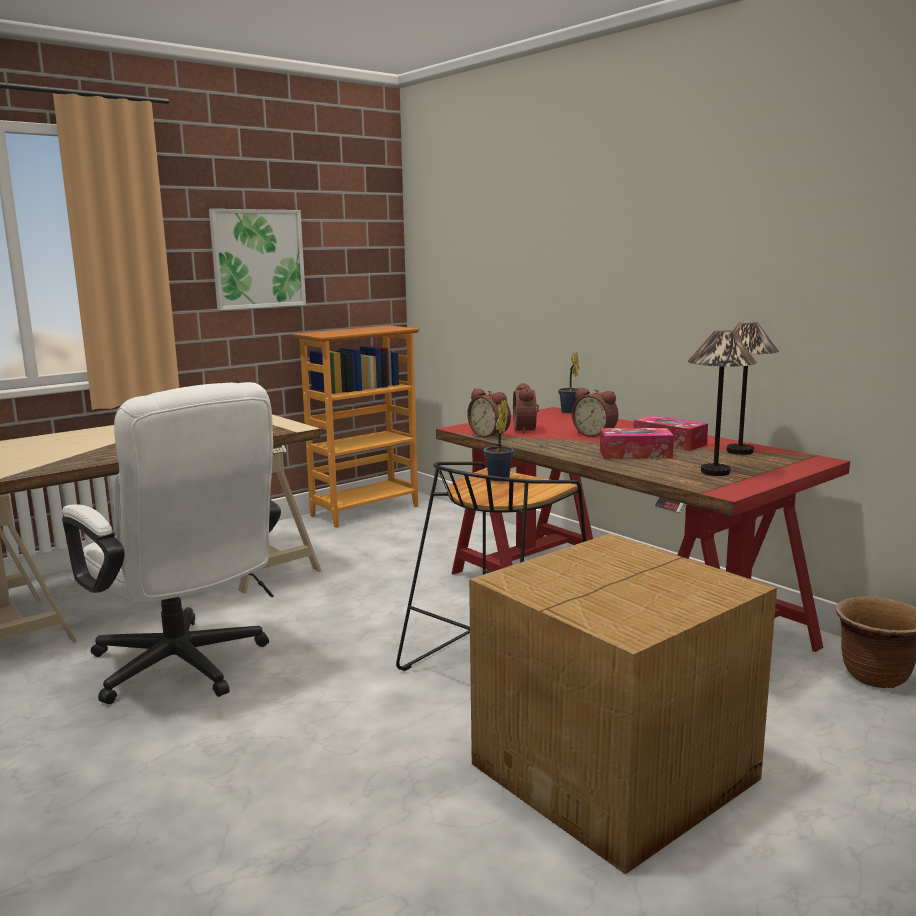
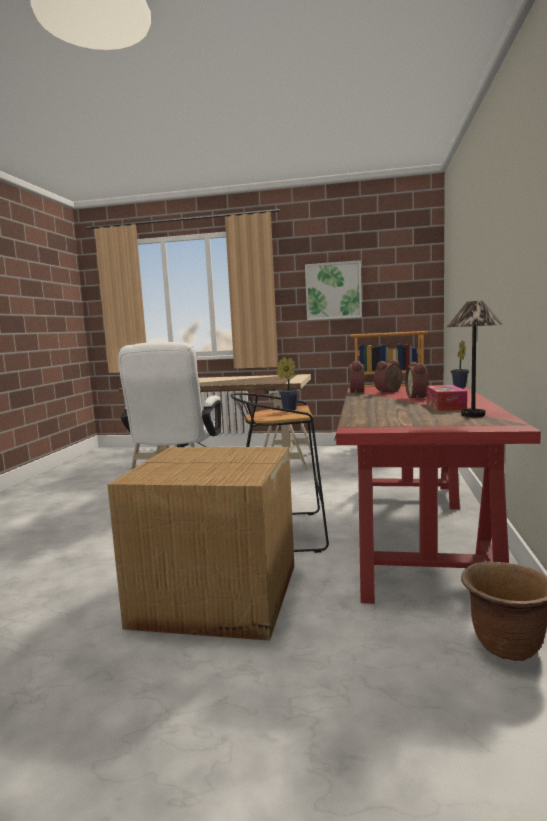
camera: 50 degrees right, 5 degrees down
(635, 454) = (394, 407): tissue box -> none
(715, 472) = (398, 420): table lamp -> none

